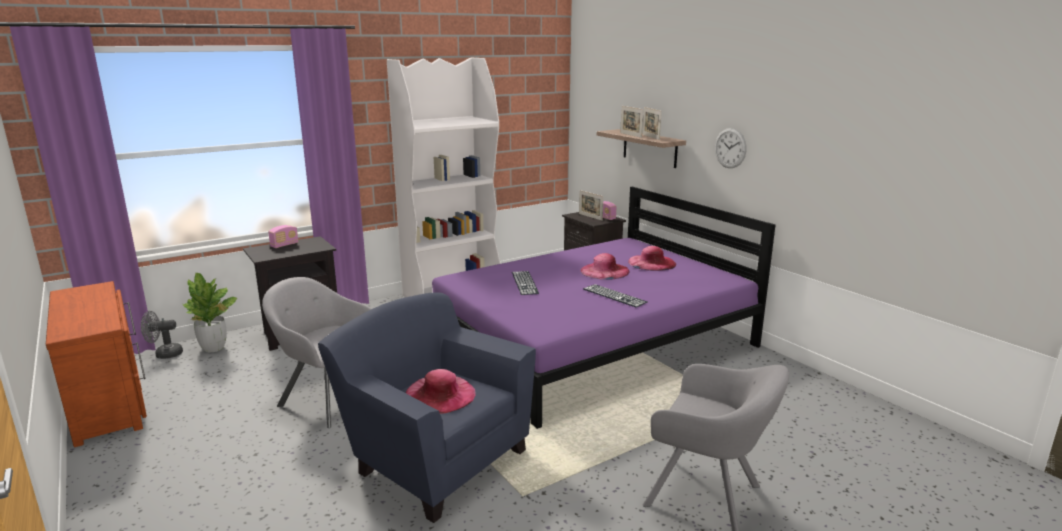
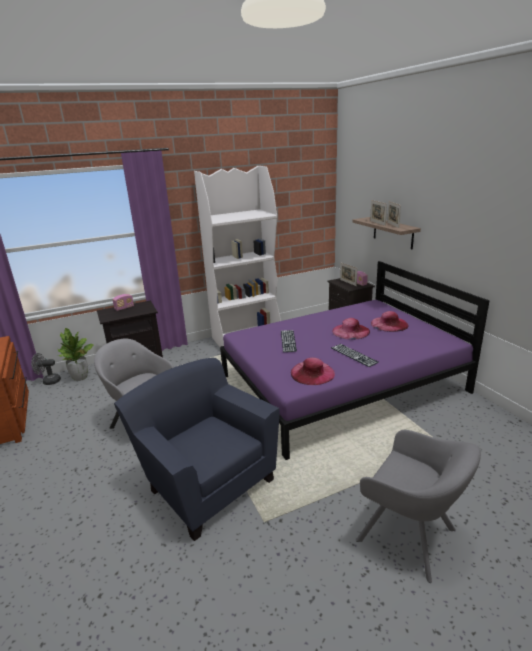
camera: 10 degrees right, 5 degrees up
(439, 394) = (205, 441): pink hat -> pink hat (312, 373)
(730, 148) = (455, 236): wall clock -> none

